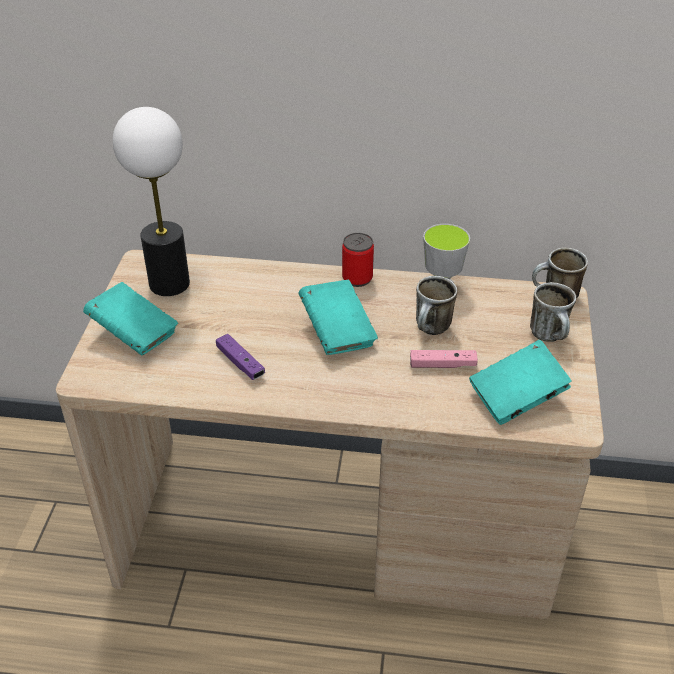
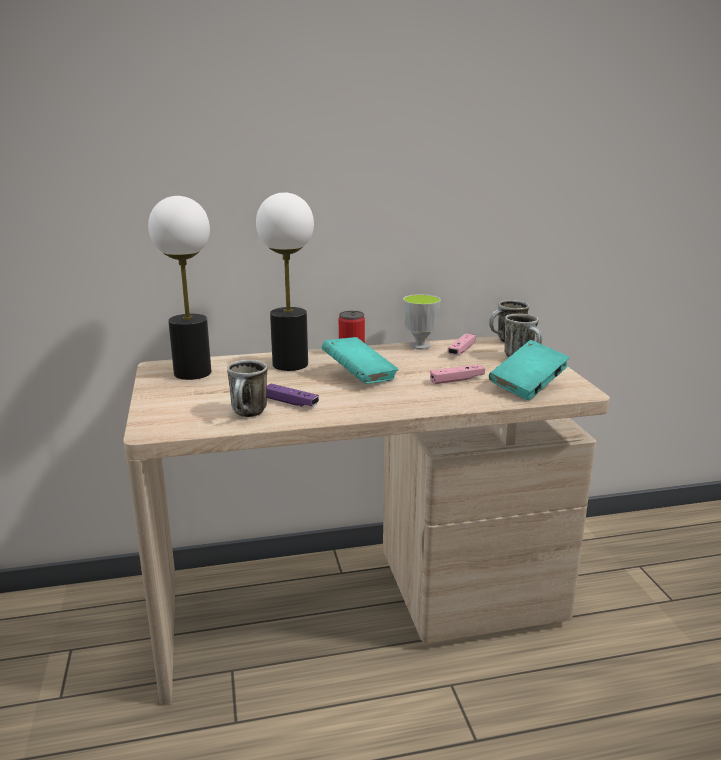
camera: 20 degrees left, 20 degrees down
(134, 334) = (180, 402): turquoise book -> none
(277, 290) = (291, 364): none -> table lamp
(432, 330) = (433, 366): mug -> mug (249, 414)
(485, 305) = (461, 350): none -> pink game controller

